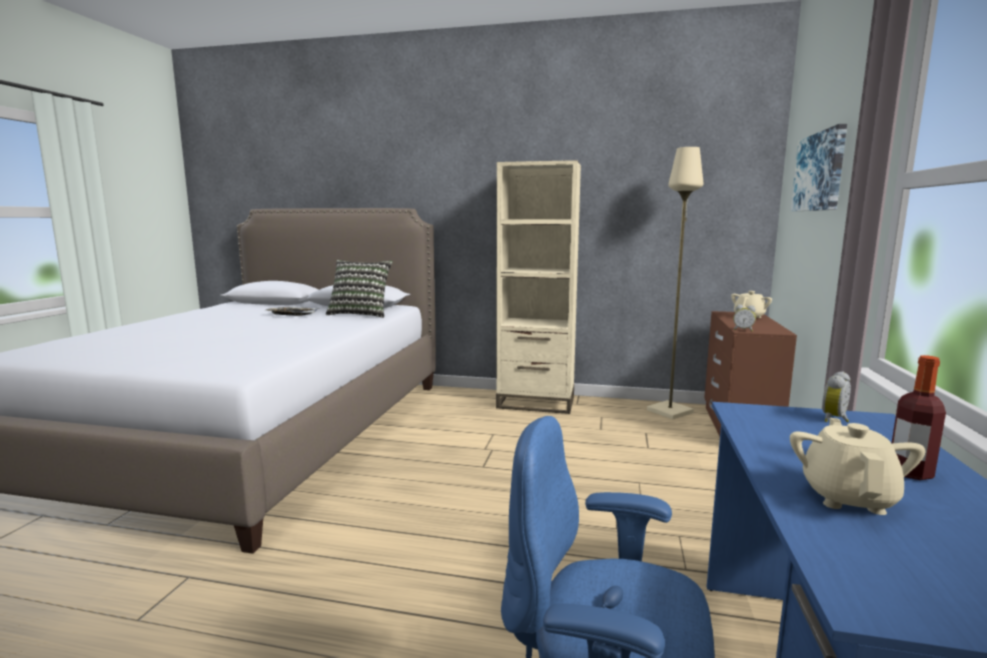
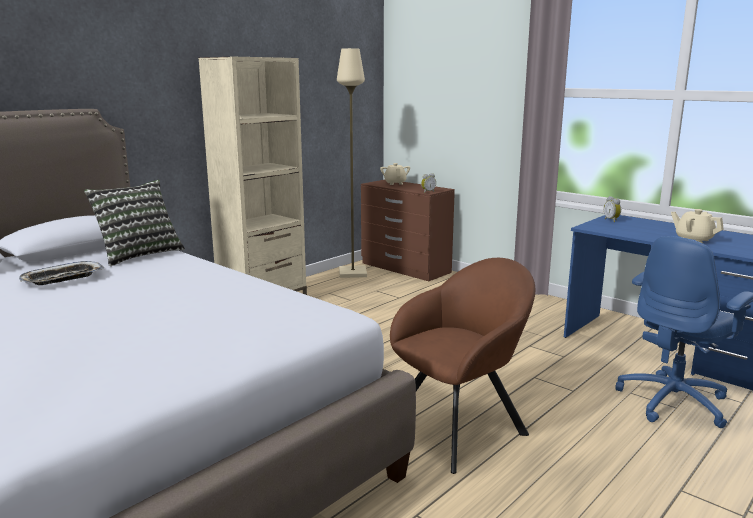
camera: 60 degrees left, 5 degrees up
(366, 561) = (461, 427): none -> brown armchair
(820, 172) = (453, 76): picture -> none
(910, 473) = (674, 228): bottle -> none

